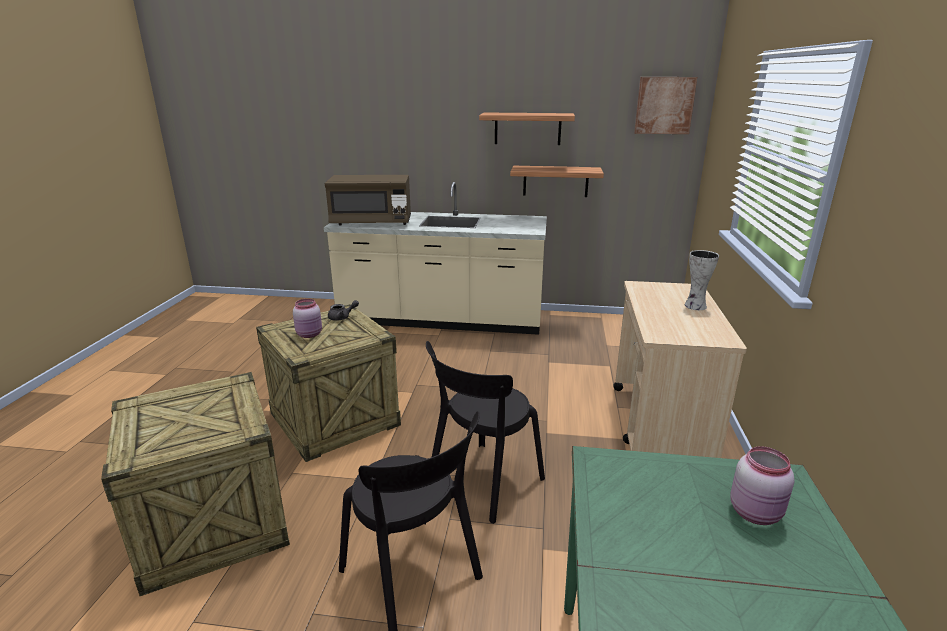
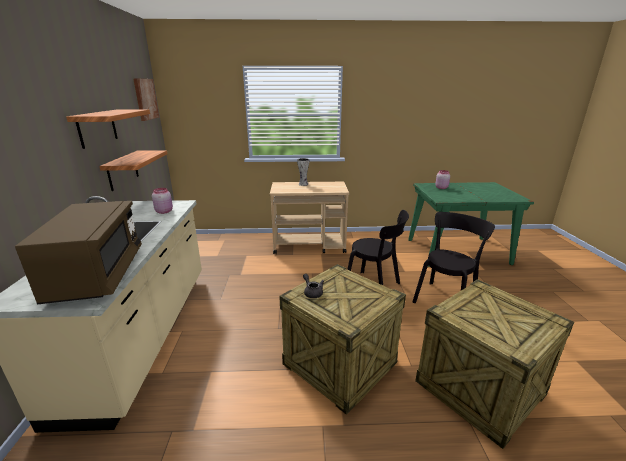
camera: 100 degrees left, 0 degrees up
(310, 334) = (351, 301): pink jar -> pink jar (164, 211)

